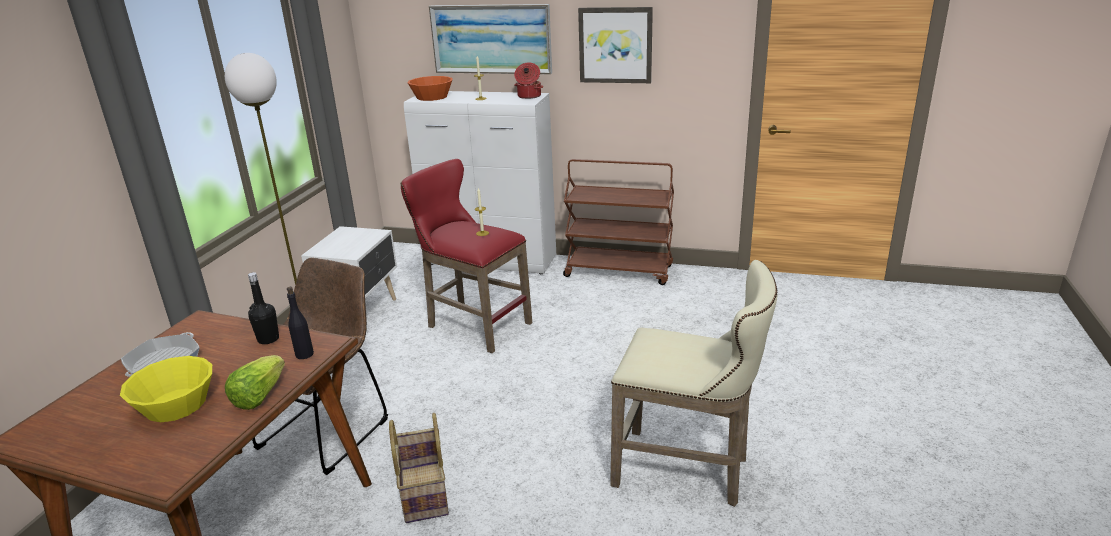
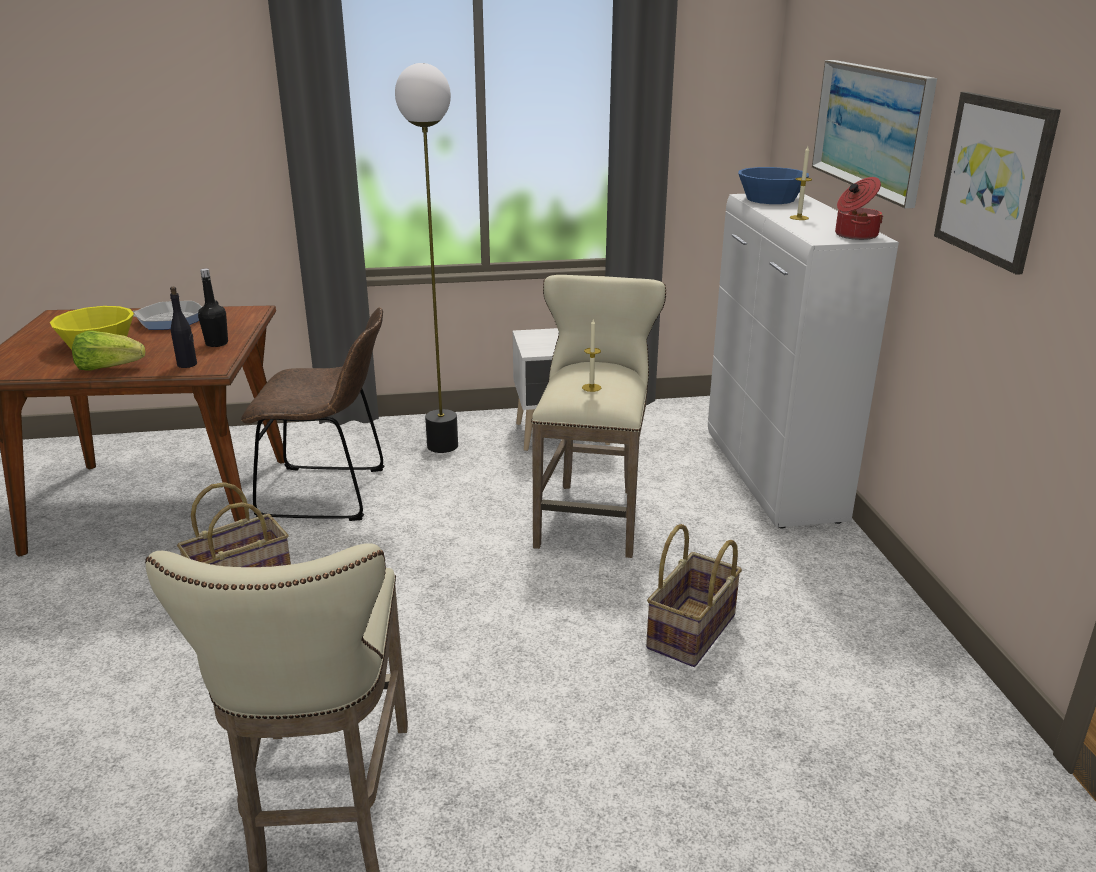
camera: 65 degrees right, 0 degrees up
(432, 97) = (770, 199): orange bowl -> blue bowl
(473, 325) = (592, 514): red stool -> beige stool
(612, 322) = (692, 632): none -> basket
(619, 271) = (869, 600): brown cart -> none

